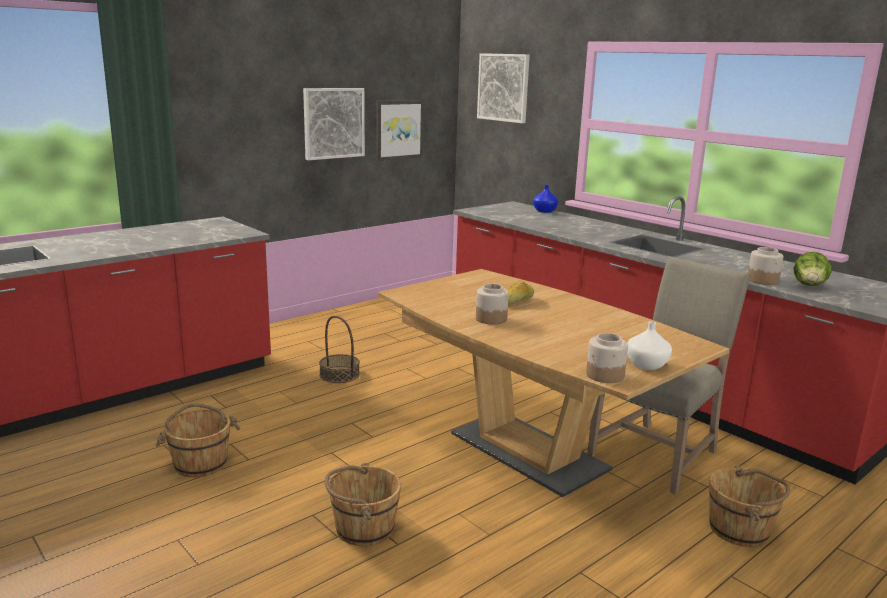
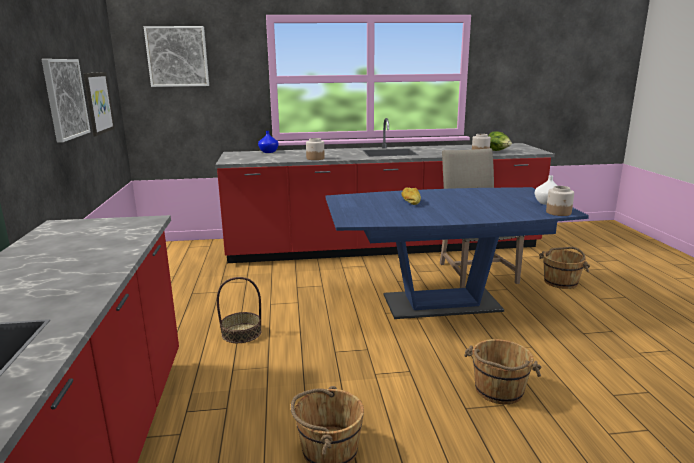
camera: 55 degrees left, 0 degrees up
(491, 319) = (438, 213): jar -> jar (315, 158)
(528, 451) = (441, 303): brown dining table -> blue dining table

